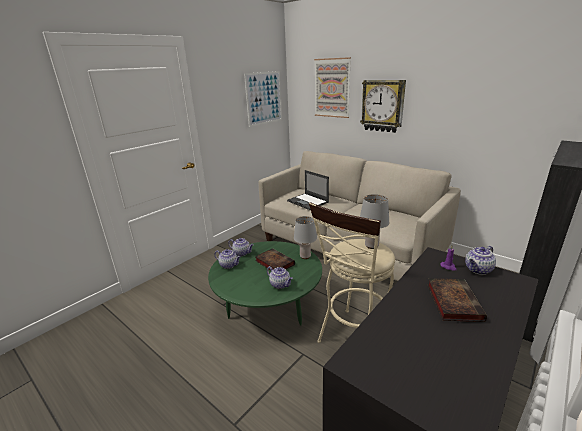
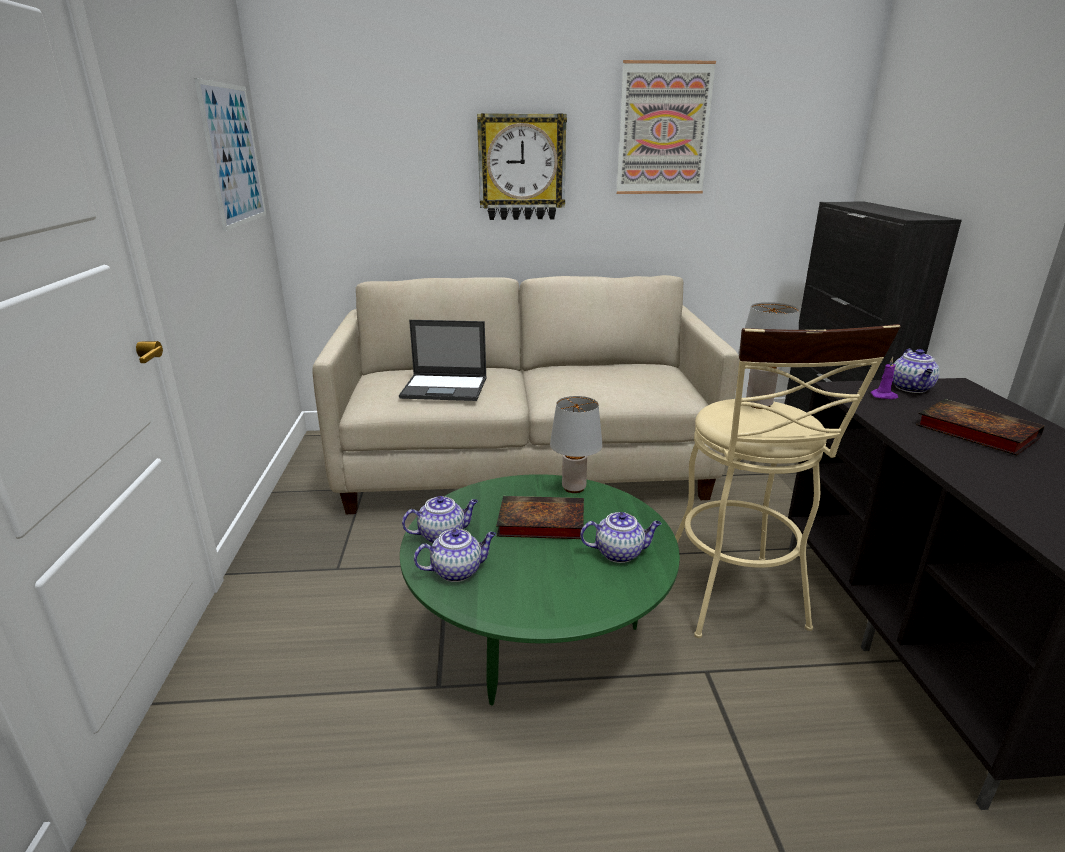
camera: 45 degrees left, 0 degrees up
(332, 88) = (396, 132): picture -> picture (663, 129)

